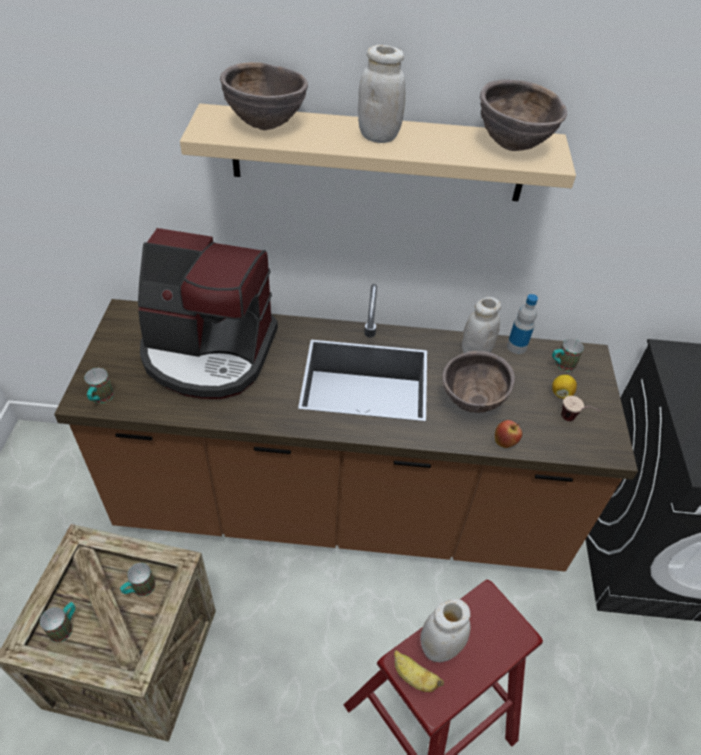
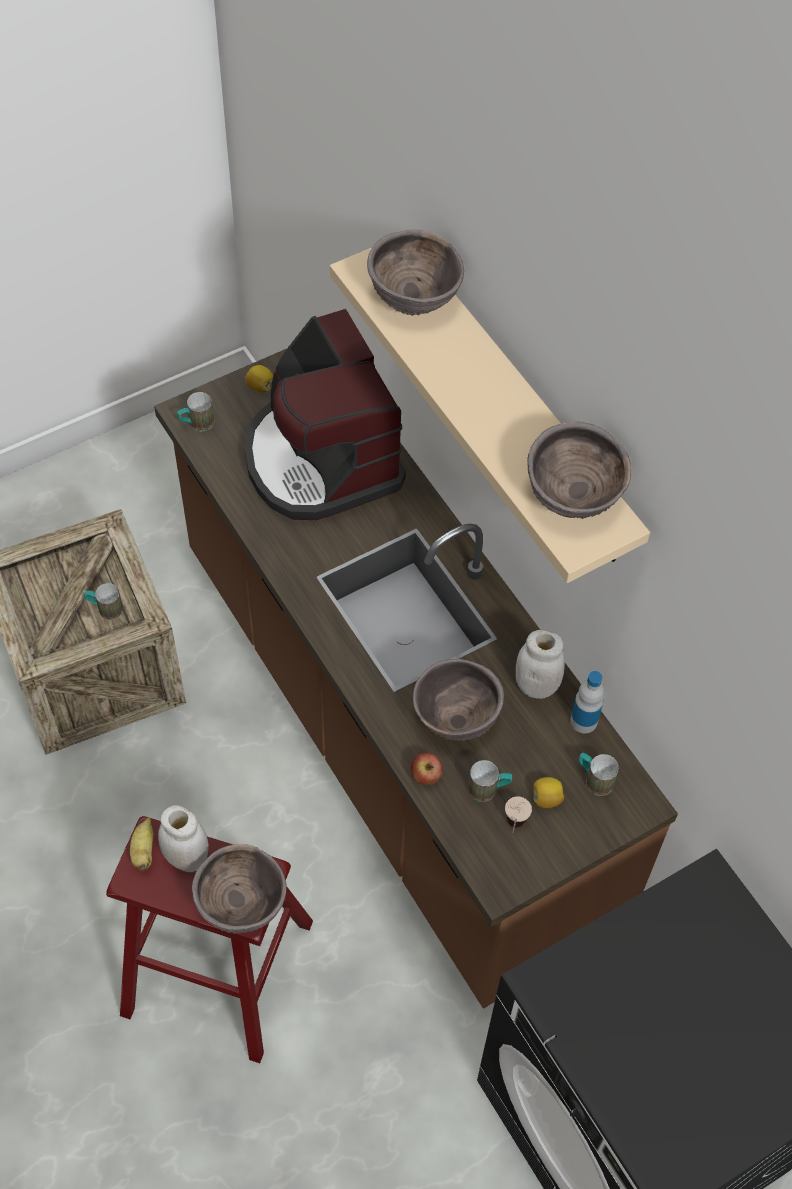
camera: 55 degrees right, 10 degrees up
(65, 626) = (35, 582): mug -> mug (489, 789)
(114, 348) = (260, 386): none -> lemon
(378, 136) = (481, 390): white jar -> none
(507, 633) = (242, 906): none -> brown bowl

